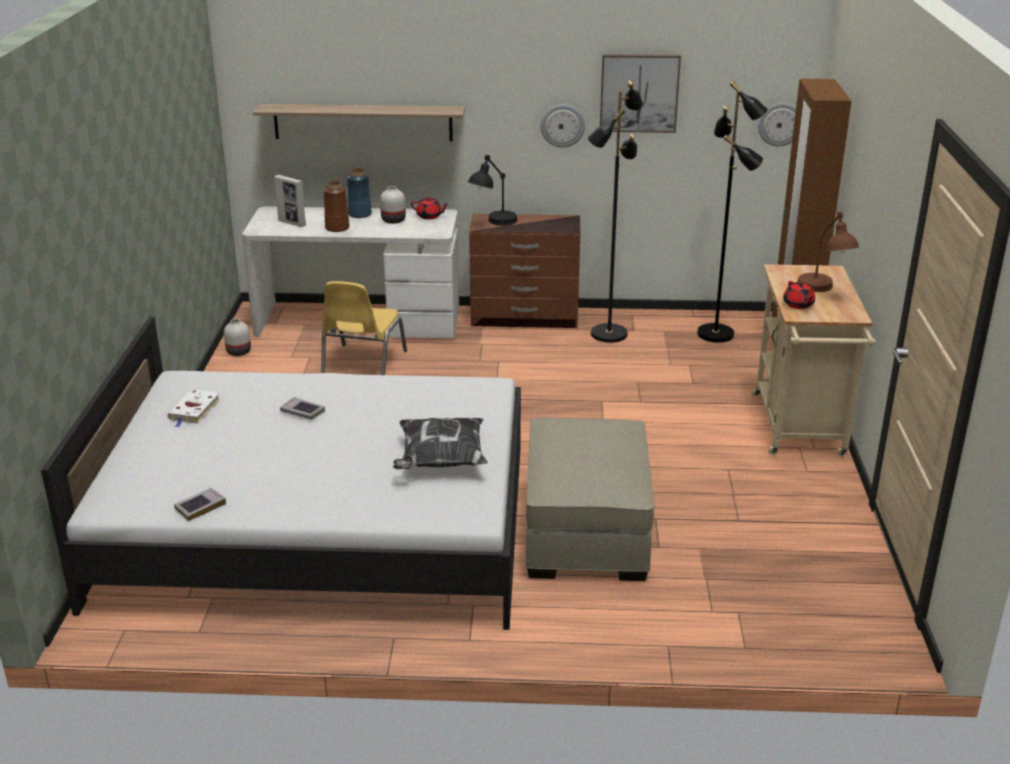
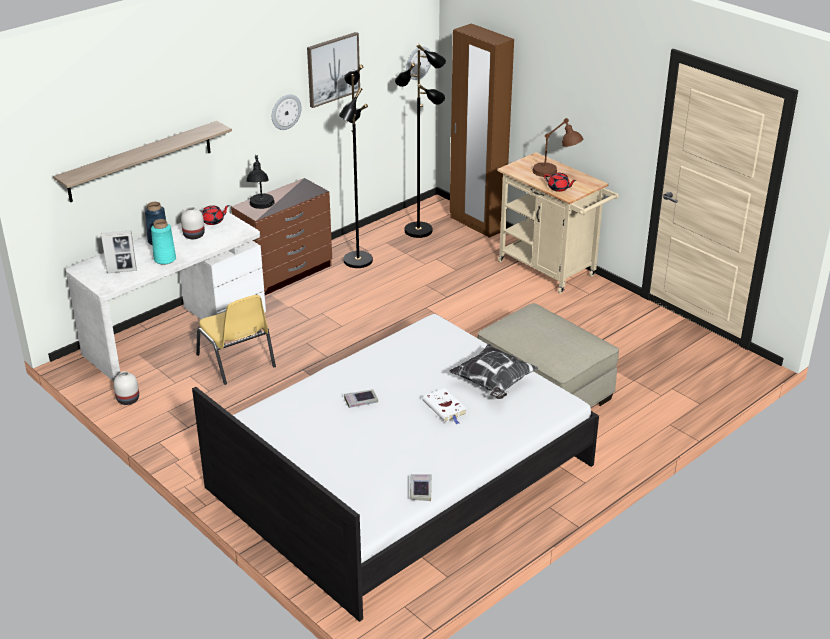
camera: 45 degrees left, 5 degrees up
(194, 411) = (292, 440): white book -> white book (445, 408)
(337, 228) = (165, 259): brown vase -> turquoise vase

